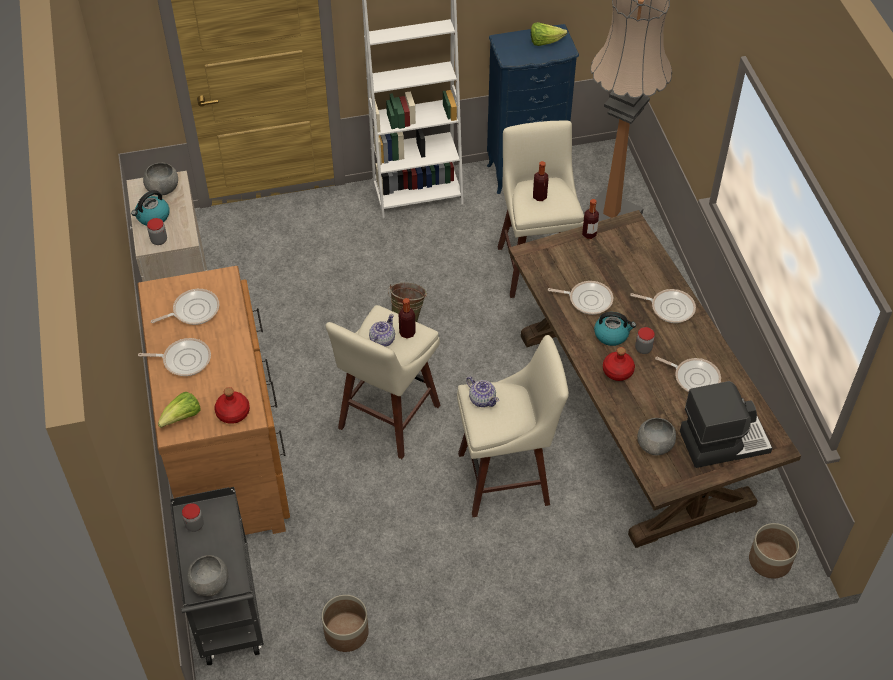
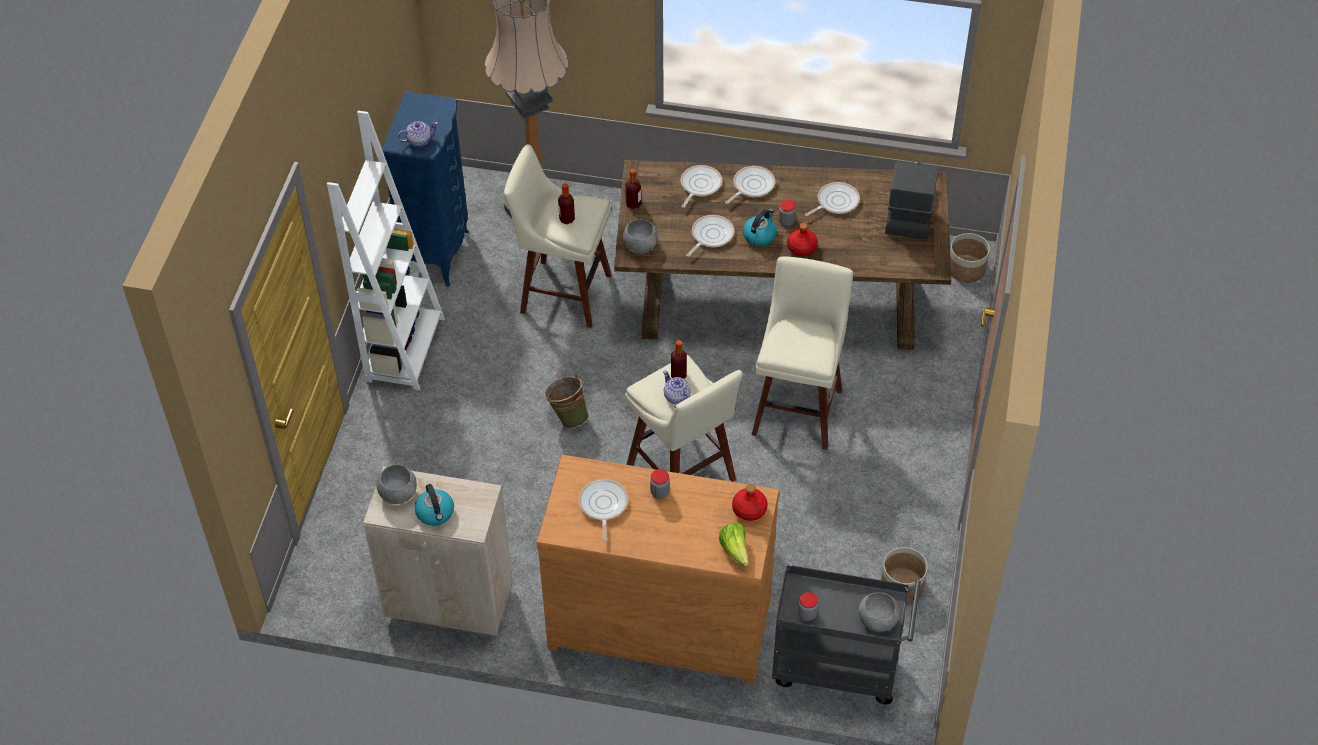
camera: 65 degrees left, 0 degrees up
(159, 240) = (473, 516): jar -> jar (660, 492)
(184, 359) = (663, 530): frying pan -> frying pan (699, 185)
(482, 399) = (785, 348): teapot -> teapot (419, 140)
(545, 42) = (421, 114): lettuce -> none
(654, 445) = (891, 255): grey bowl -> grey bowl (640, 246)

